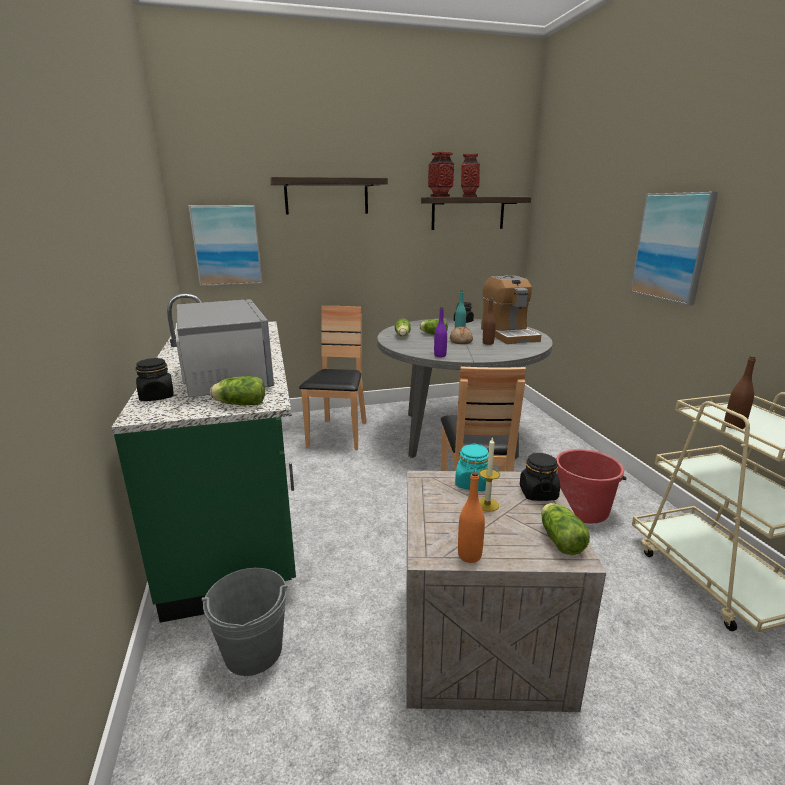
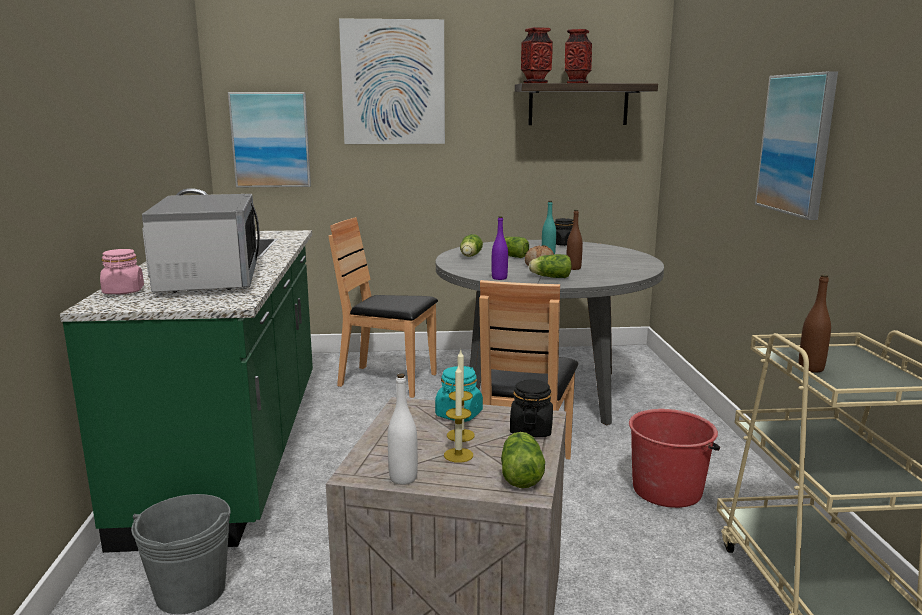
camera: 10 degrees right, 5 degrees down
(157, 396) = (123, 291): black jar -> pink jar
(239, 404) = (202, 302): lettuce -> lettuce (549, 277)
(326, 196) = (393, 83): shelf -> picture
(339, 435) = (388, 381): brown chair -> brown chair turned 90 degrees counterclockwise
(469, 556) = (403, 478): orange bottle -> white bottle
(498, 525) = (458, 455): none -> candle
(508, 334) = (610, 260): coffee machine -> none

